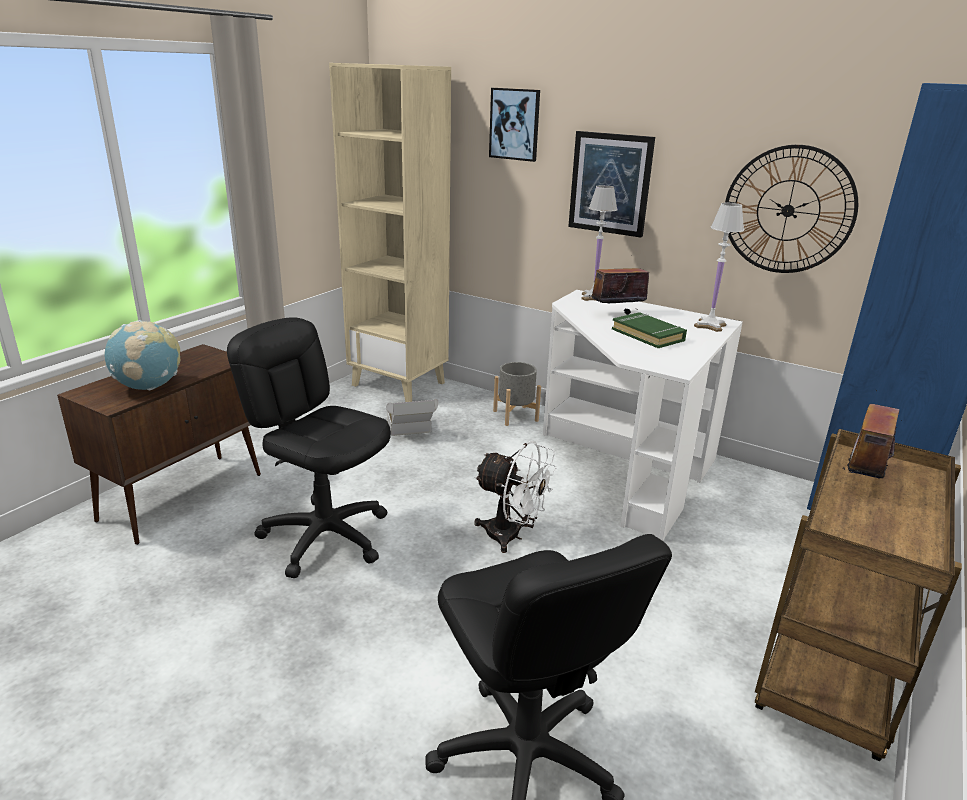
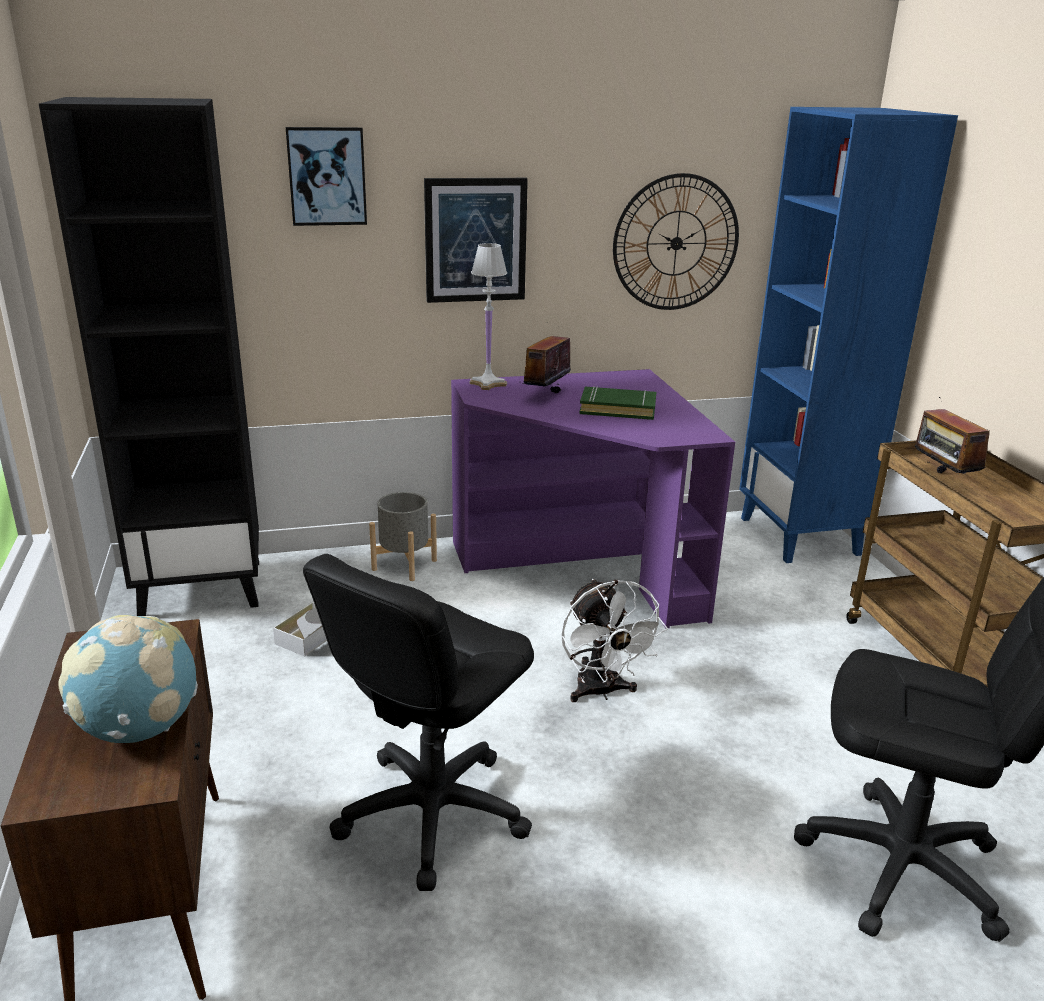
camera: 45 degrees left, 0 degrees up
(325, 536) = (431, 813): black office chair -> black office chair turned 45 degrees counterclockwise
(399, 384) = (202, 588): beige bookcase -> black bookcase
(511, 536) = (601, 692): white fan -> white fan turned 90 degrees clockwise
(623, 467) = (582, 570): white desk -> purple desk
(710, 326) = (639, 382): white table lamp -> none

